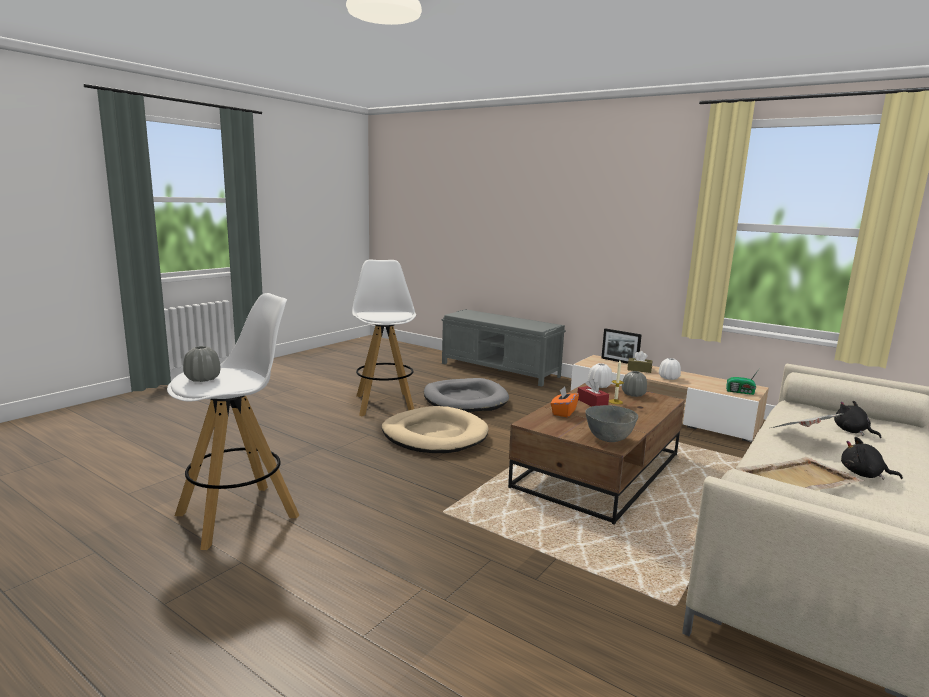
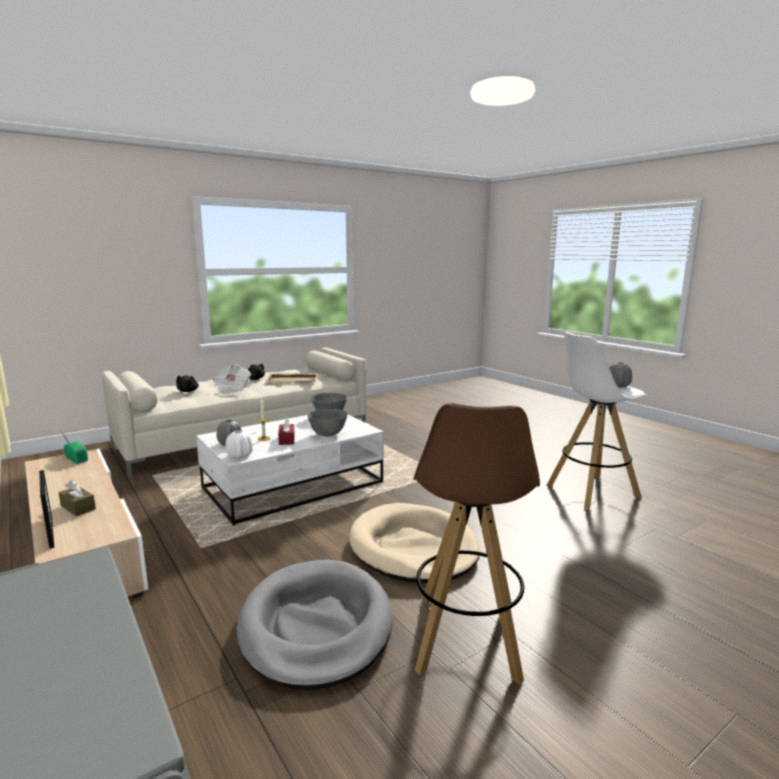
camera: 160 degrees left, 0 degrees up
(384, 403) = (467, 637): white stool -> brown stool
(563, 412) = (327, 434): orange tissue box -> grey bowl
(598, 471) = (294, 485): brown coffee table -> white coffee table
(669, 378) = (87, 487): white vase -> none

